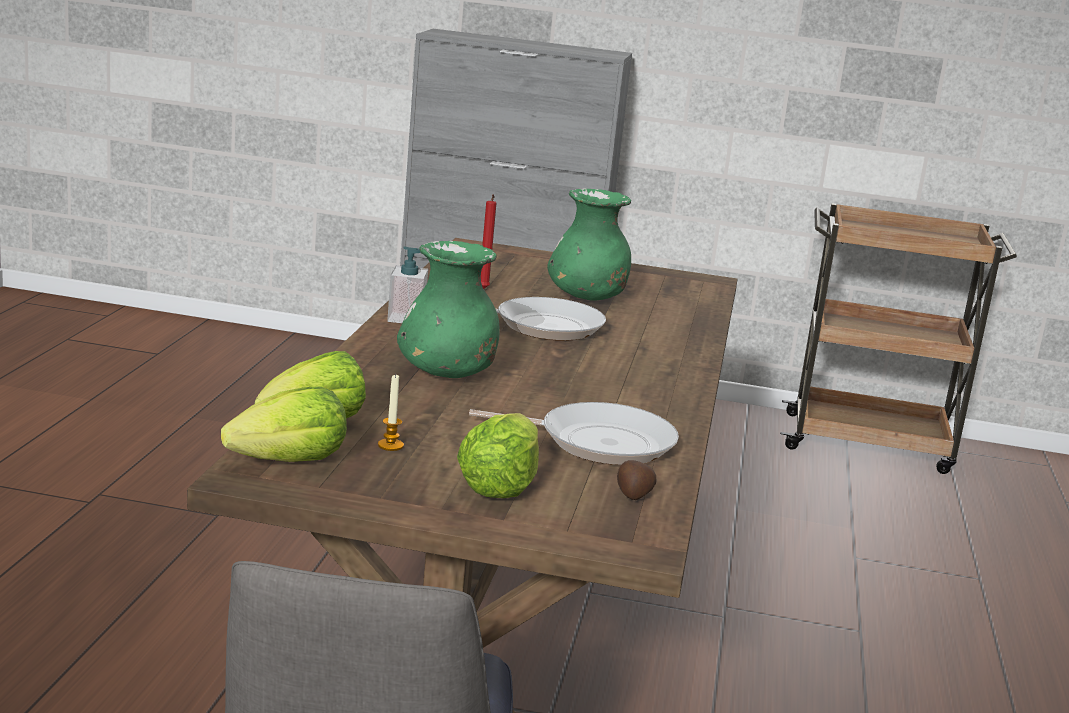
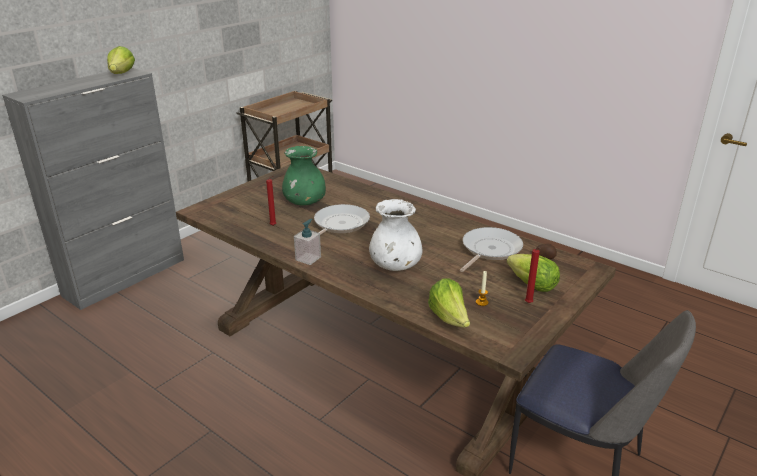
camera: 60 degrees left, 10 degrees up
(290, 462) = (496, 335): lettuce -> lettuce (122, 74)
(424, 486) = (529, 304): none -> red candle
(447, 374) = (395, 266): green vase -> white vase

